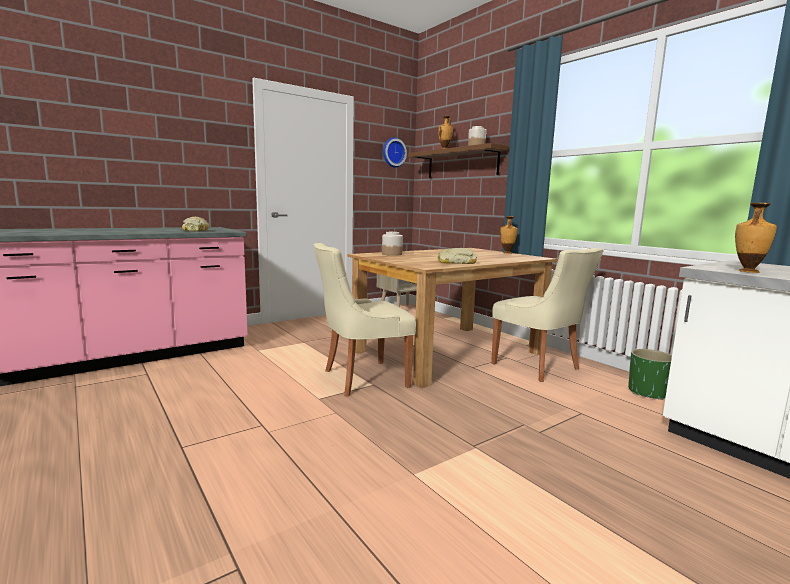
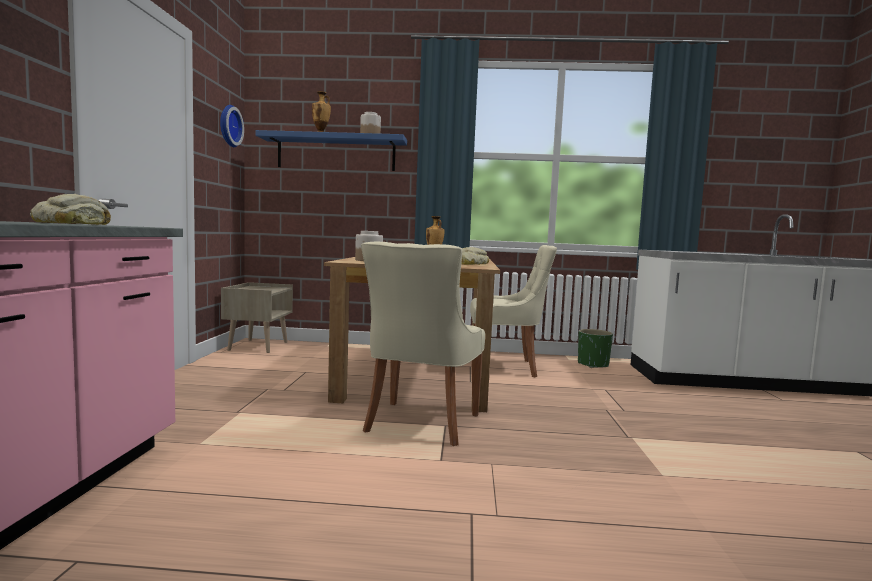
camera: 50 degrees left, 5 degrees down
(461, 163) = (336, 153): brown shelf -> blue shelf
(747, 271) = (701, 252): vase -> none

